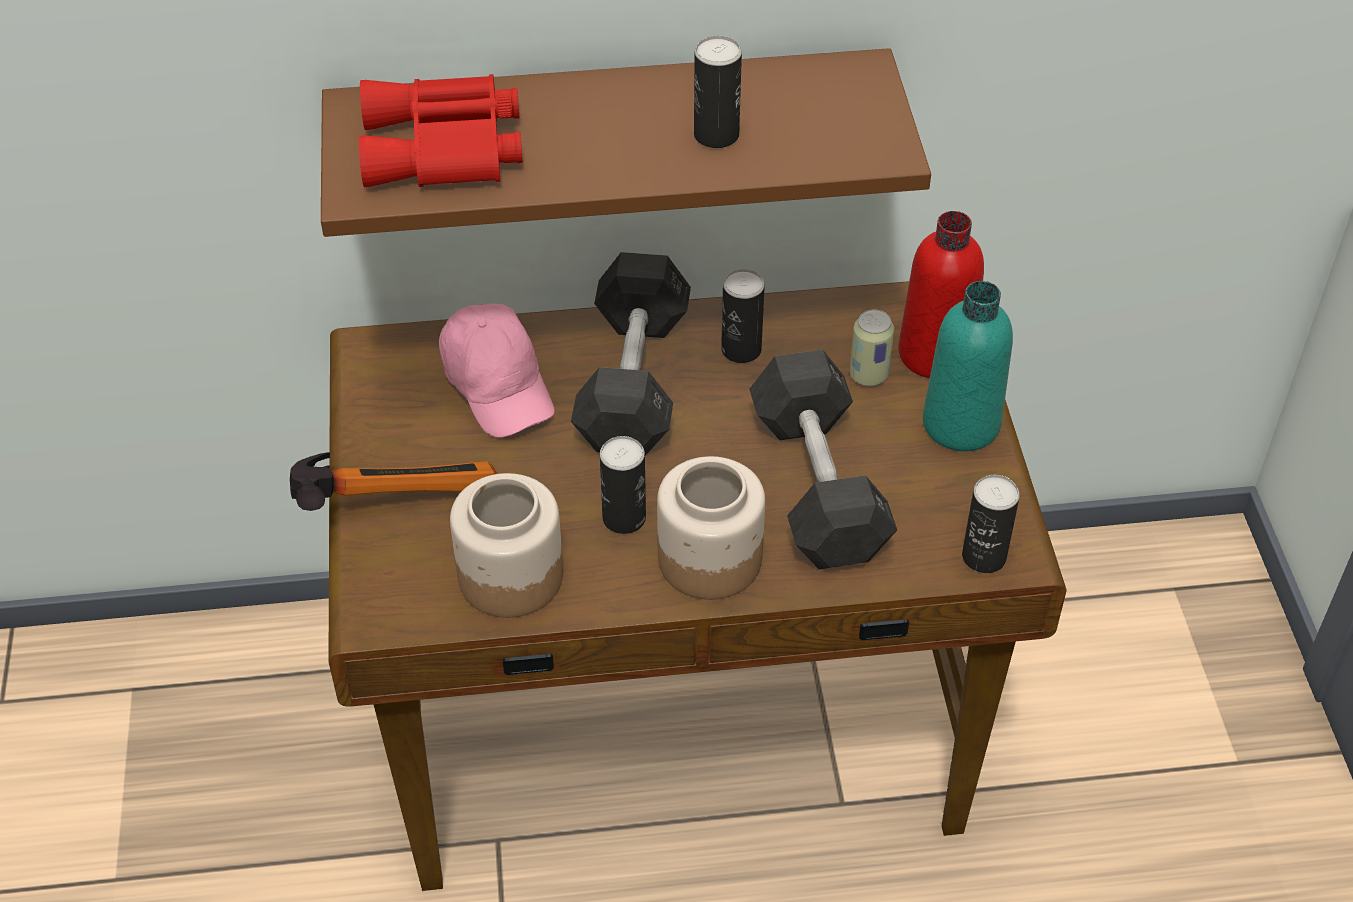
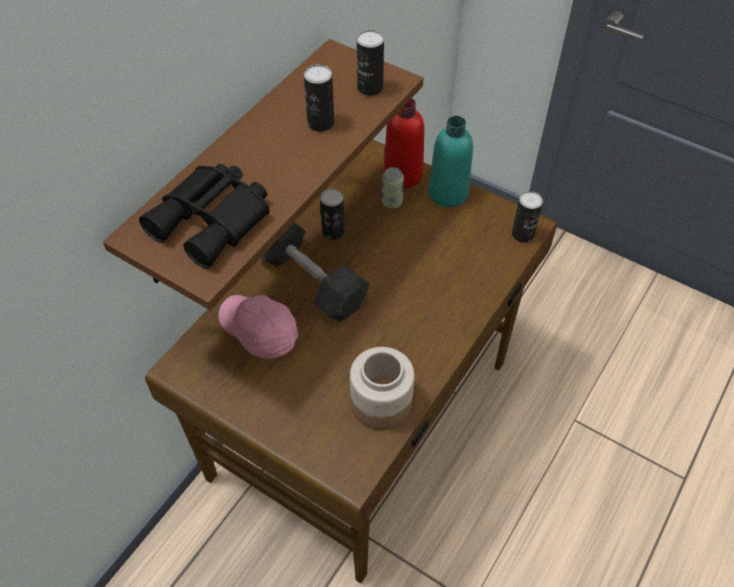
camera: 50 degrees left, 5 degrees up
(394, 495) = (285, 418): hammer -> none
(445, 150) = (214, 221): red binoculars -> black binoculars
(498, 385) = (259, 331): pink cap -> pink cap turned 150 degrees counterclockwise
(624, 518) = (388, 337): can -> can (370, 88)
(708, 560) = (440, 323): jar -> none
(818, 485) = (435, 259): grey dumbbell -> none

